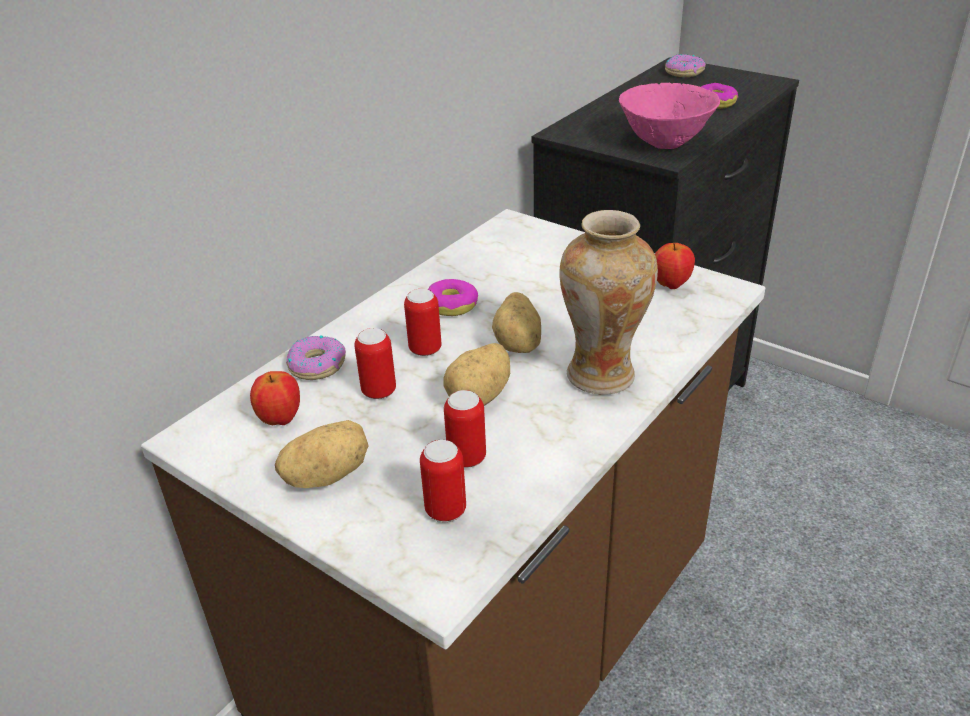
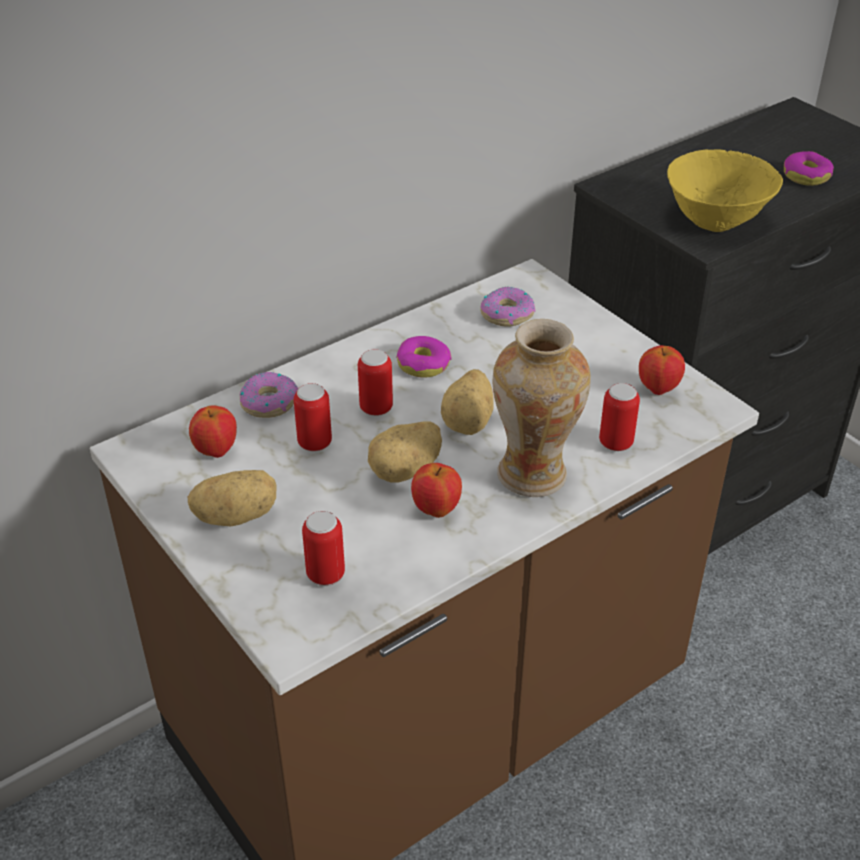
camera: 15 degrees right, 5 degrees up
(467, 458) = (366, 529): can -> can (615, 443)
(527, 425) = (436, 510): none -> apple
(666, 141) = (717, 219): pink bowl -> yellow bowl
(684, 72) = (796, 123): donut -> donut (507, 314)

